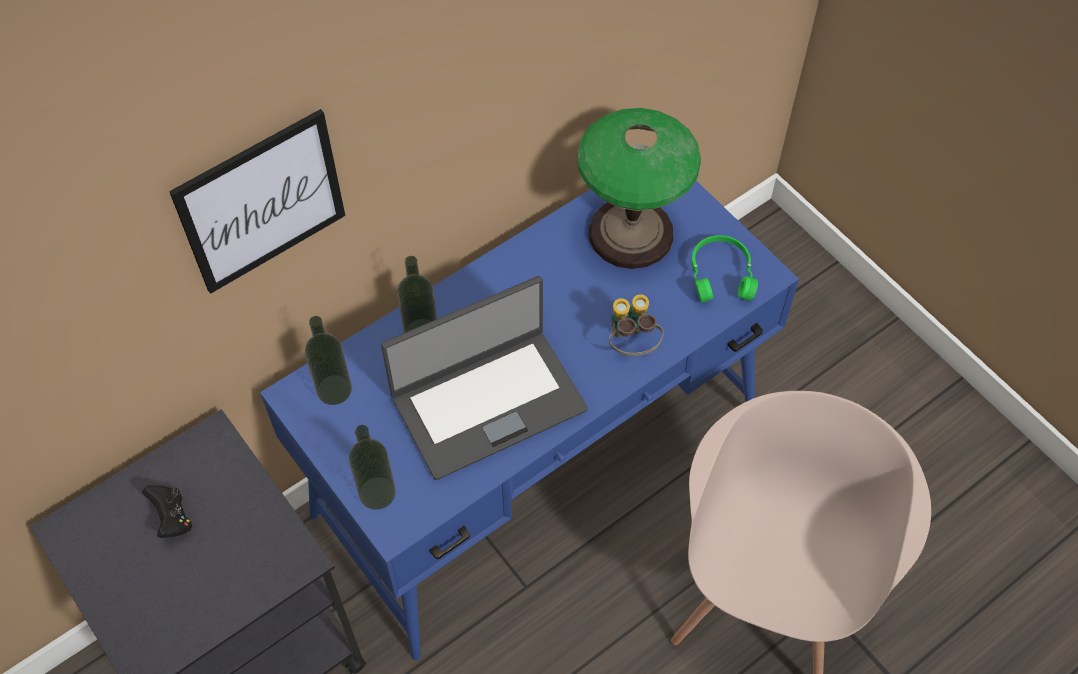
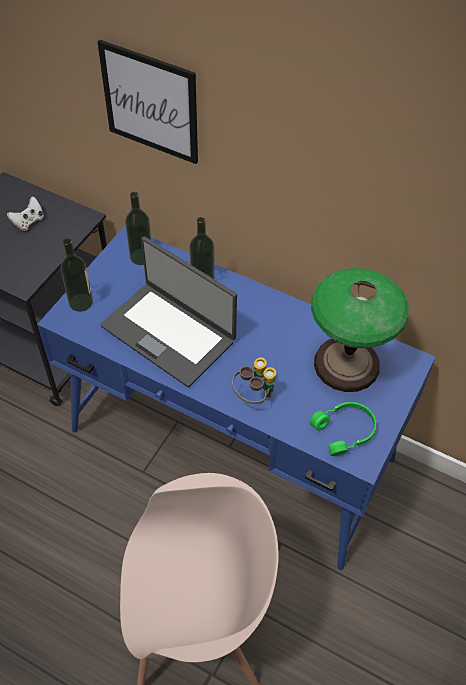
camera: 65 degrees right, 5 degrees down
(172, 518) = (28, 222): black game controller -> white game controller

